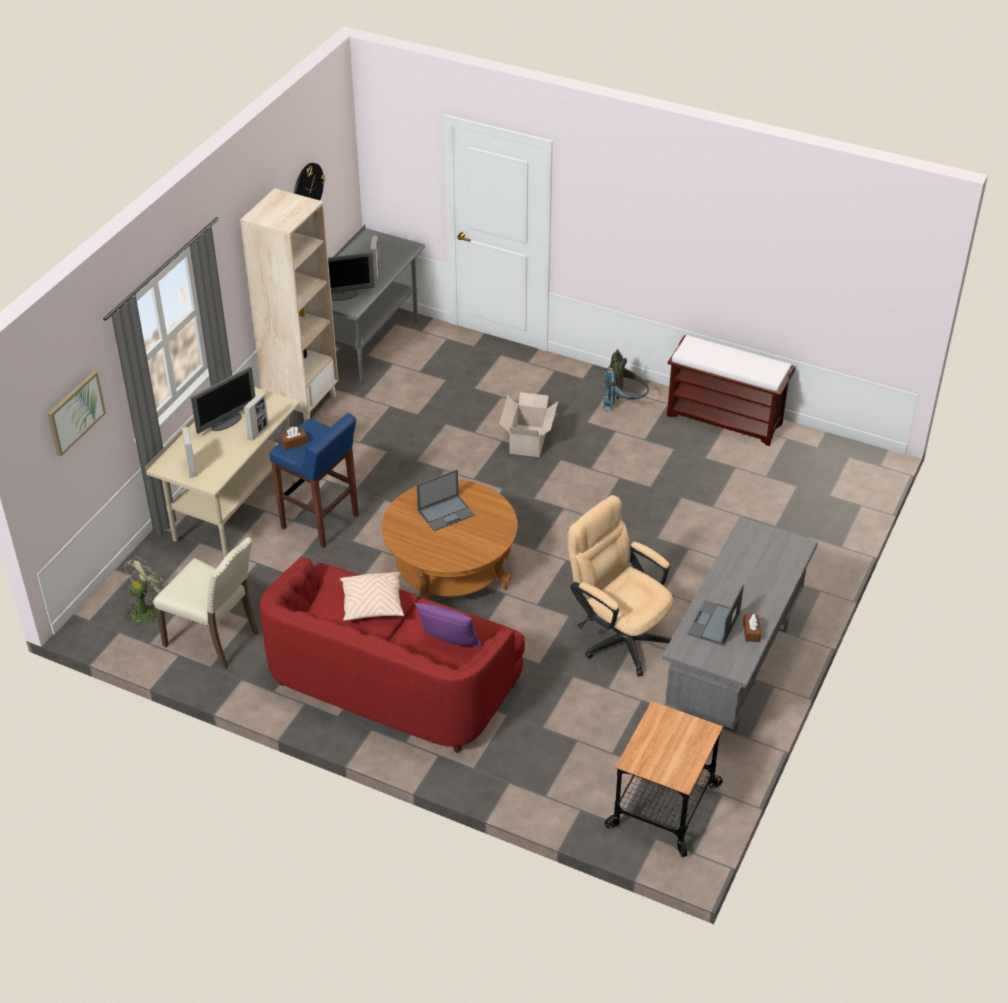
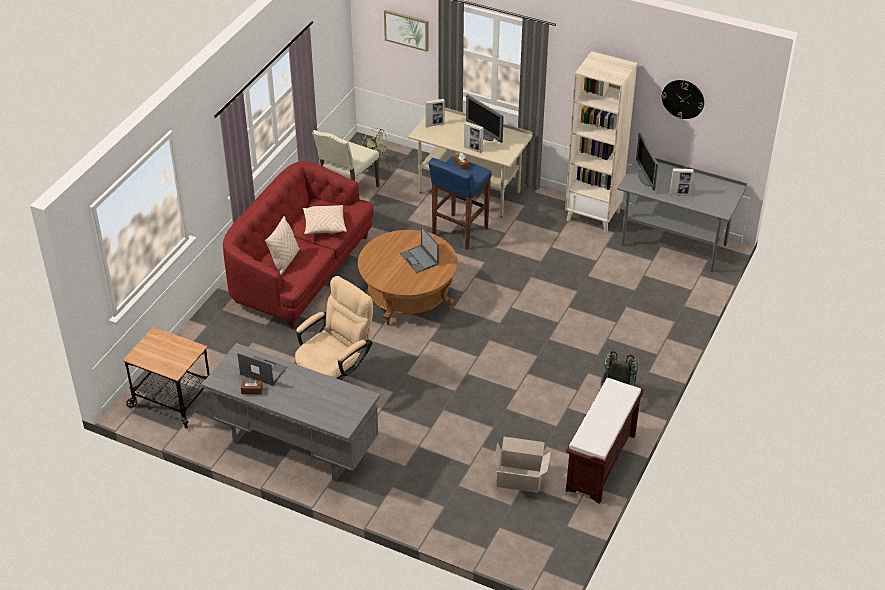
camera: 90 degrees right, 0 degrees up
(449, 643) = (285, 261): purple pillow -> beige pillow
(529, 440) = (561, 338): cardboard box -> cardboard box (520, 479)

